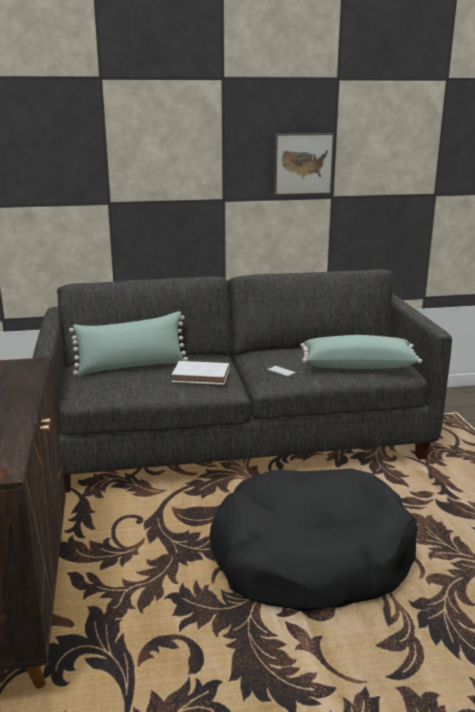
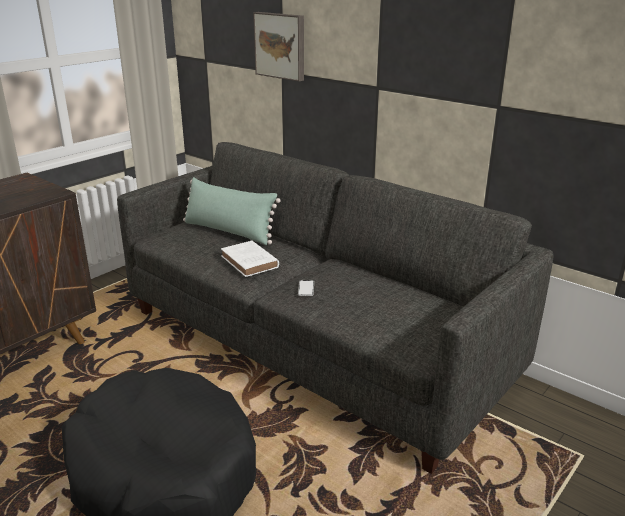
camera: 50 degrees right, 5 degrees up
(302, 163) = (462, 56): picture -> picture (281, 45)
(358, 365) = (385, 319): green pillow -> none

